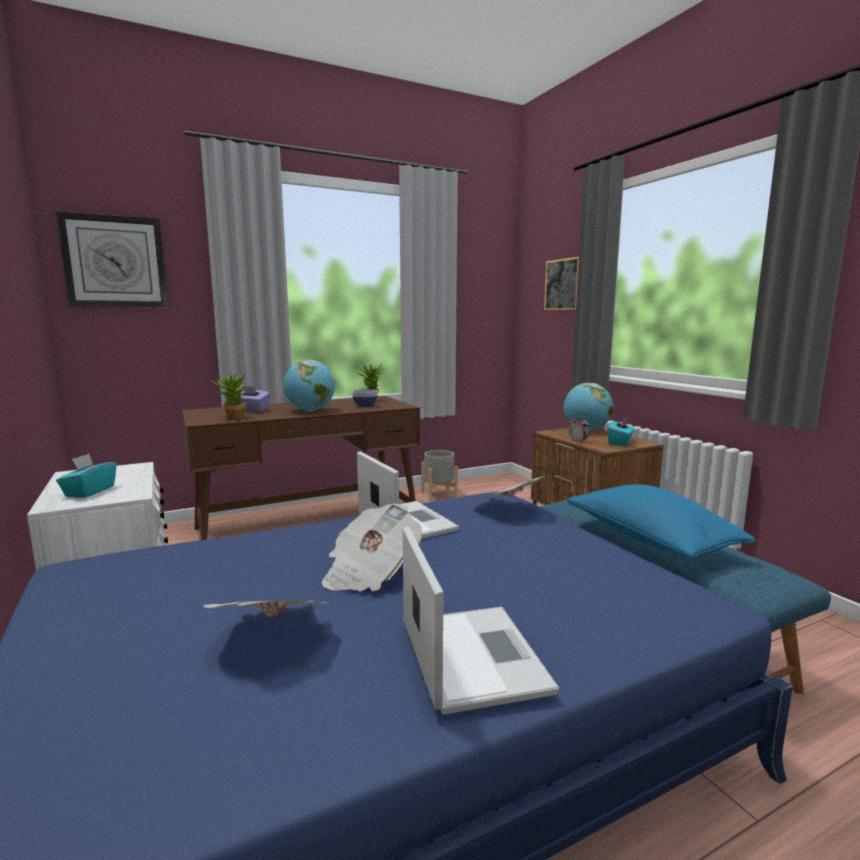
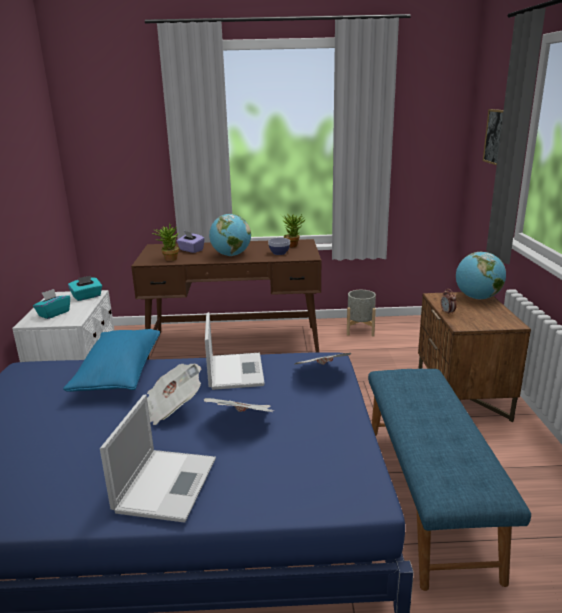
camera: 25 degrees right, 10 degrees up
(115, 262) = (103, 129): wall clock -> none
(275, 633) = (82, 439): newspaper -> newspaper (243, 421)
(620, 443) = (488, 320): turquoise tissue box -> turquoise tissue box (87, 297)
(649, 540) = (419, 426): blue pillow -> blue pillow (119, 374)

